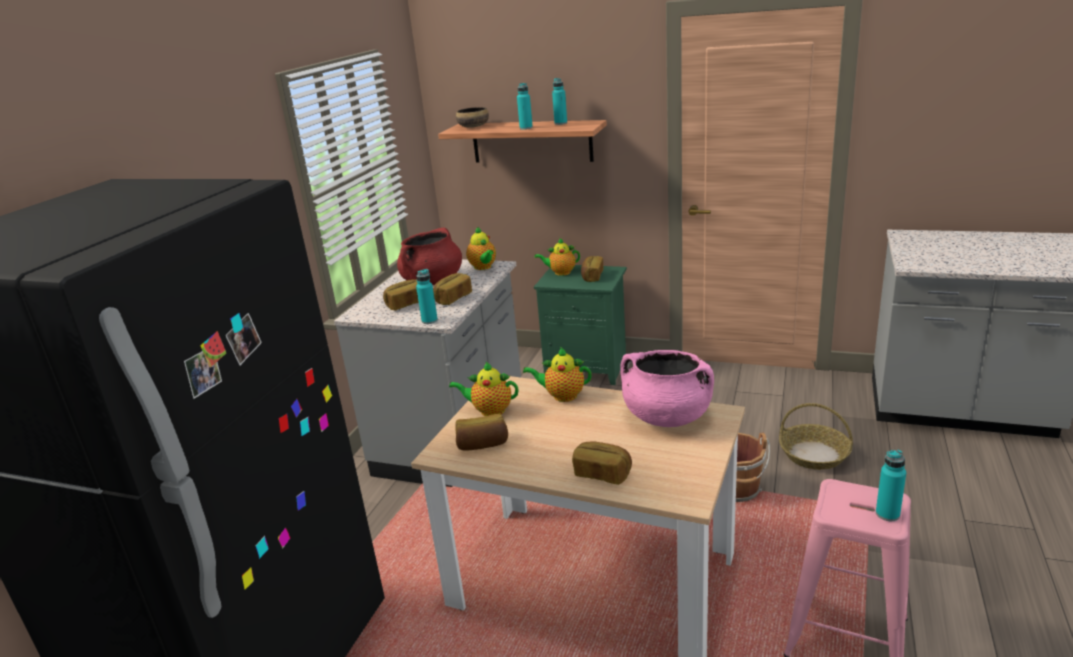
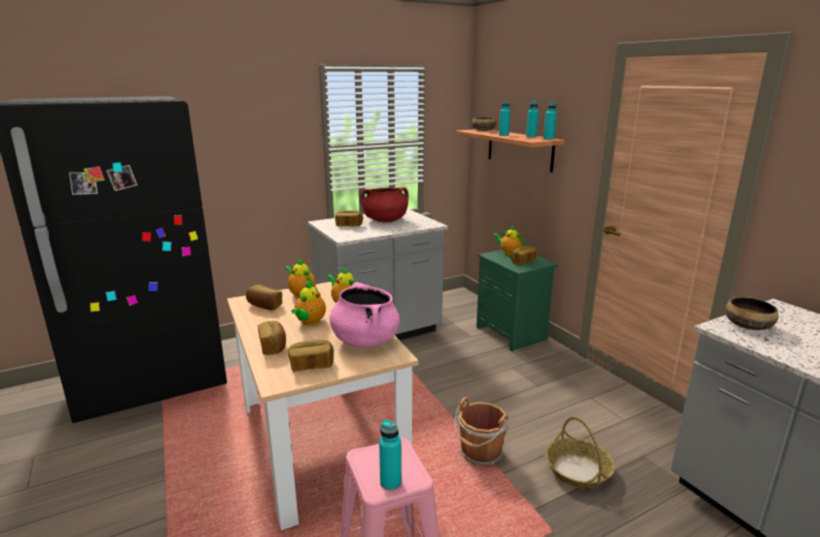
camera: 40 degrees right, 5 degrees down
(429, 320) = (338, 236): turquoise bottle -> turquoise bottle (548, 139)
(452, 298) = (373, 230): bread -> bread (311, 365)
(483, 267) = (424, 222): teapot -> teapot (309, 322)
(919, 256) = (748, 325): none -> bowl

